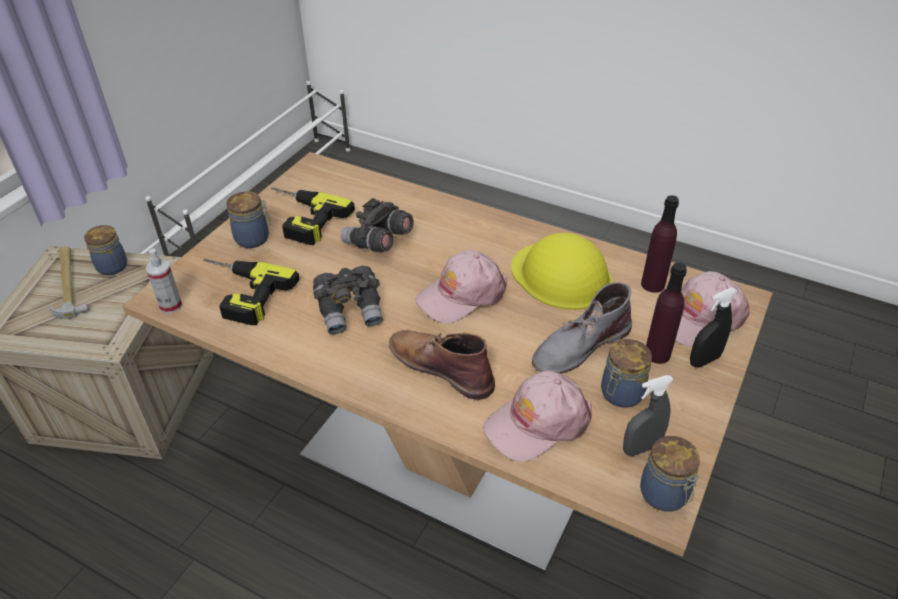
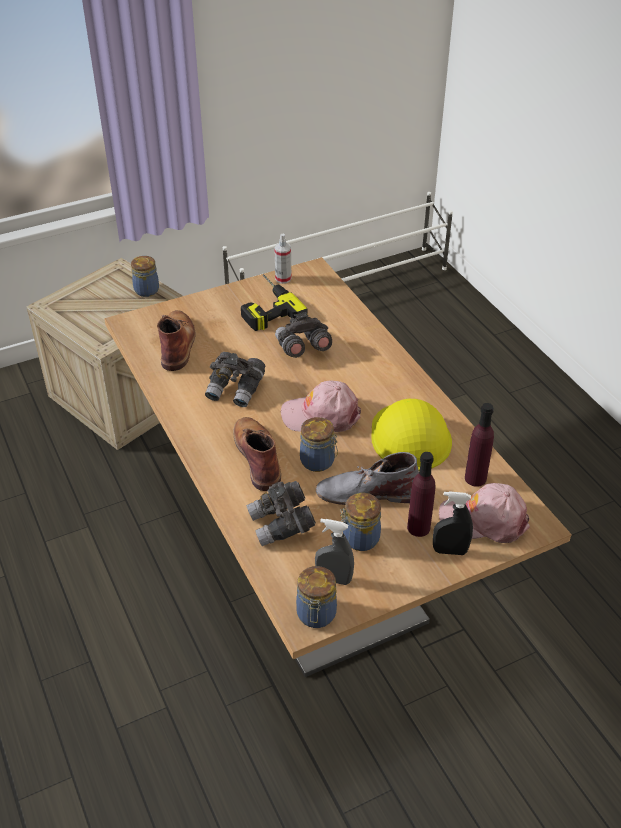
camera: 35 degrees right, 0 degrees up
(68, 284) = (111, 291): hammer -> none
(171, 306) = (131, 332): spray bottle -> spray bottle (283, 279)
(238, 294) = (177, 343): power drill -> brown boot
(254, 238) = (221, 308): jar -> jar (318, 462)
(537, 423) = (281, 525): pink cap -> grey binoculars

